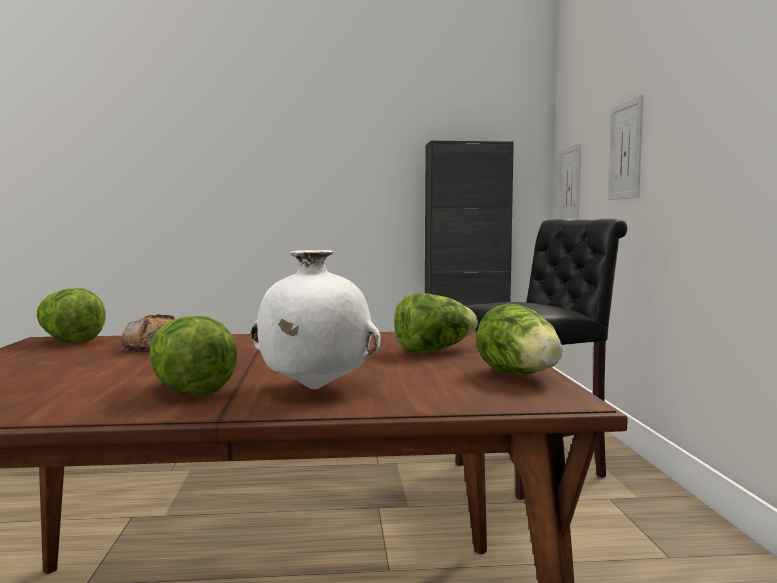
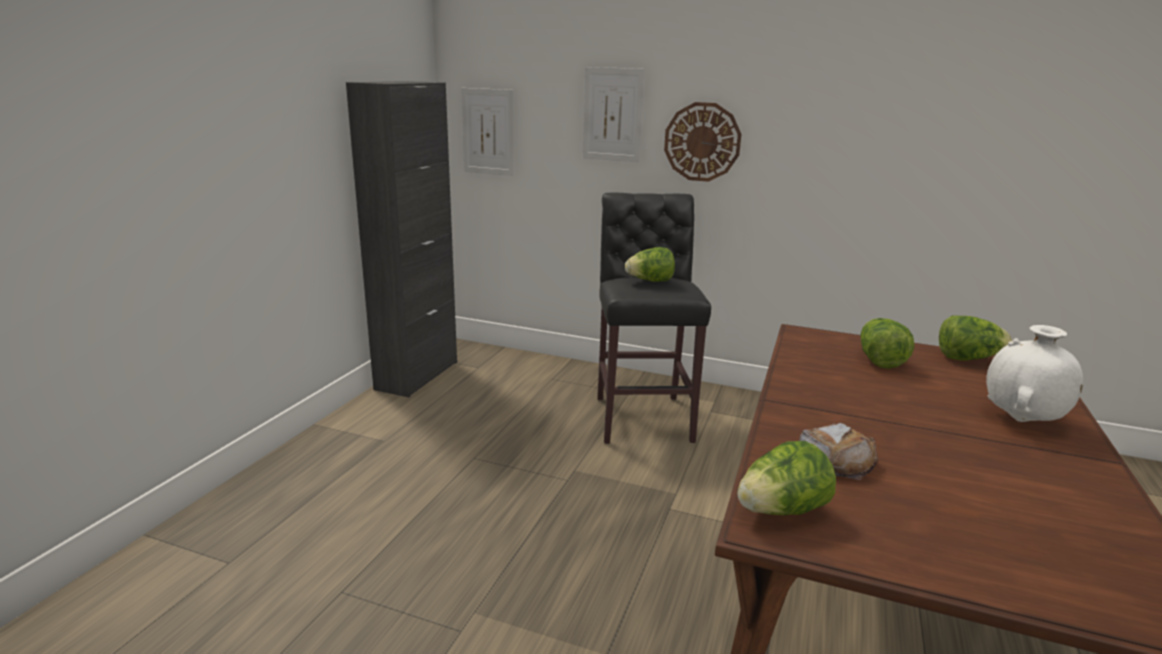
camera: 65 degrees left, 15 degrees up
(188, 390) = (1037, 464): lettuce -> lettuce (650, 281)
(677, 164) = (702, 142): none -> wall clock

